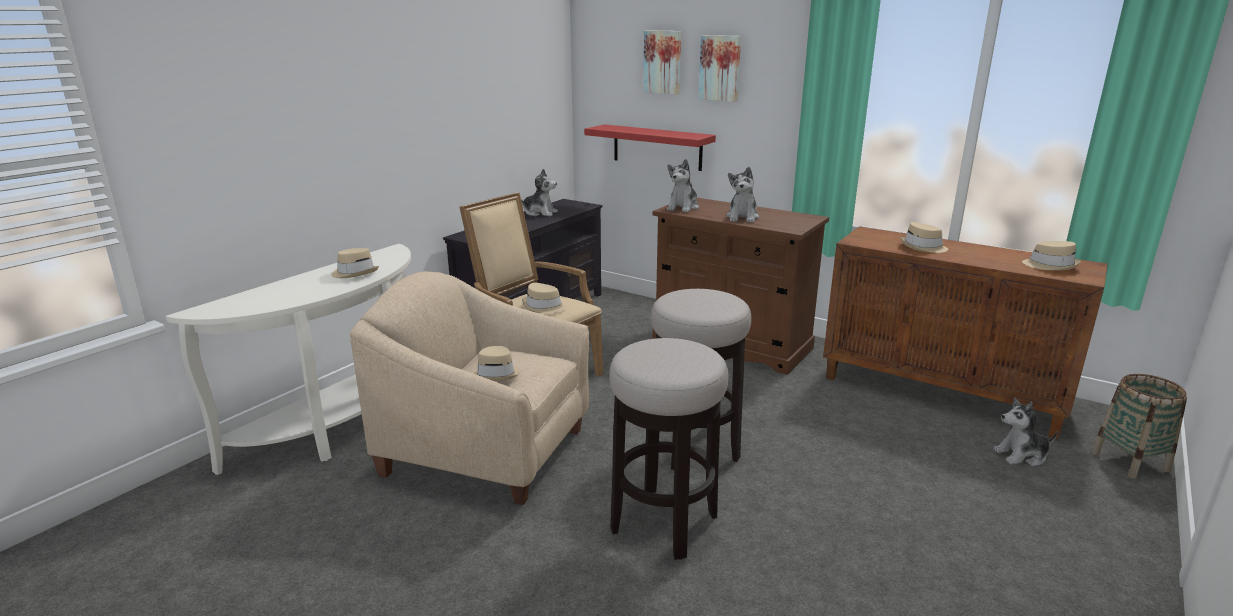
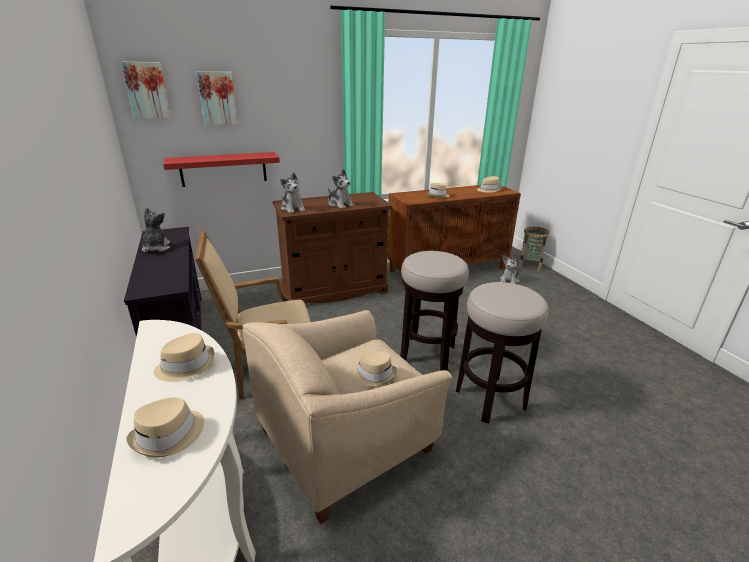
camera: 55 degrees left, 5 degrees up
(539, 213) = (156, 248): plush toy -> plush toy turned 60 degrees counterclockwise
(544, 307) = (284, 316): beige hat -> beige hat (169, 435)
(720, 68) = (271, 100): picture -> picture (147, 90)

